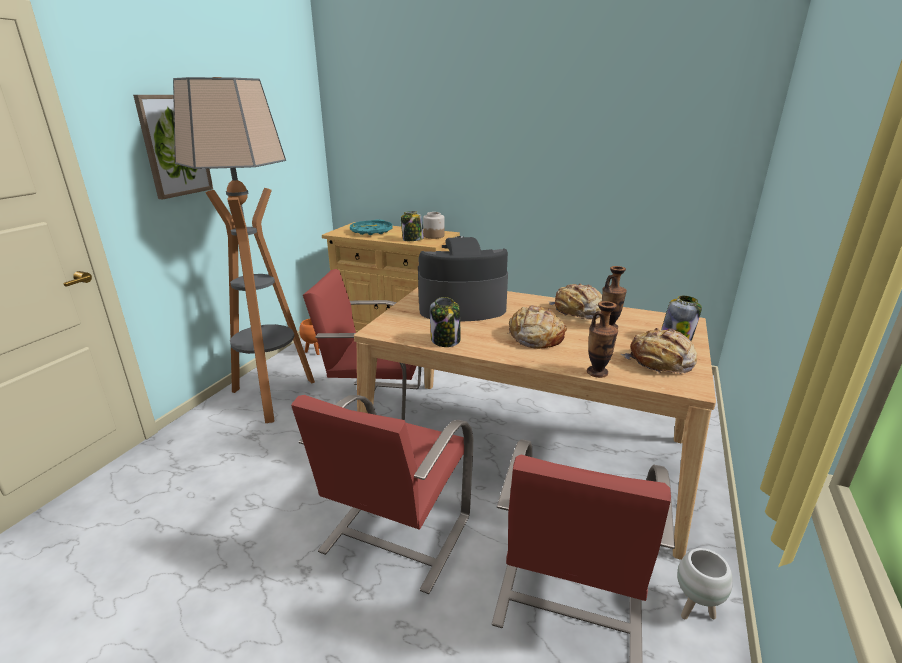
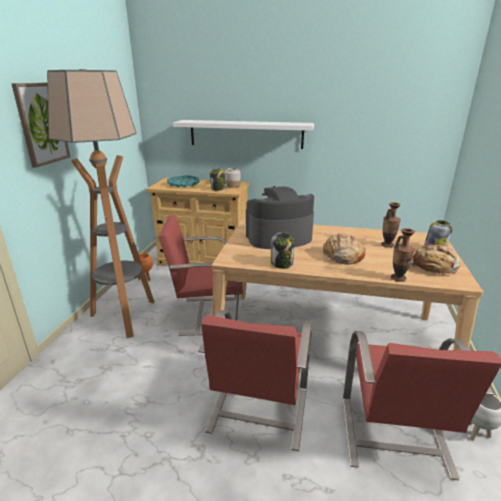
camera: 10 degrees left, 0 degrees up
(456, 166) = (246, 134): none -> white shelf
(578, 311) = (360, 235): bread -> none

